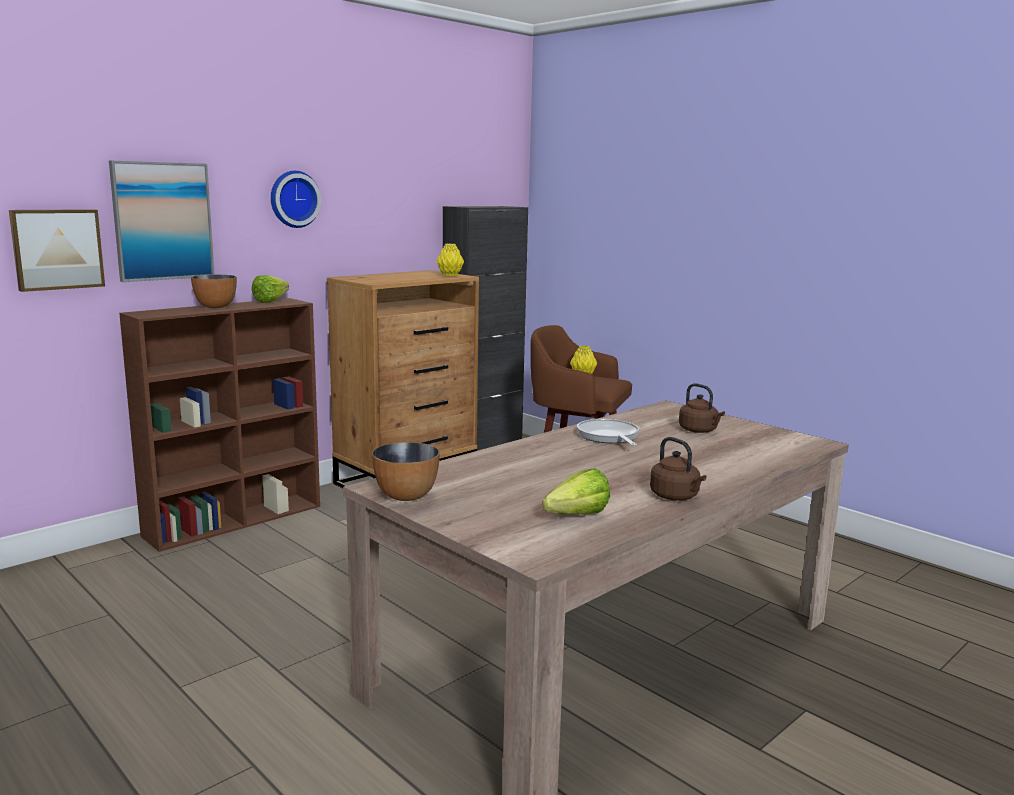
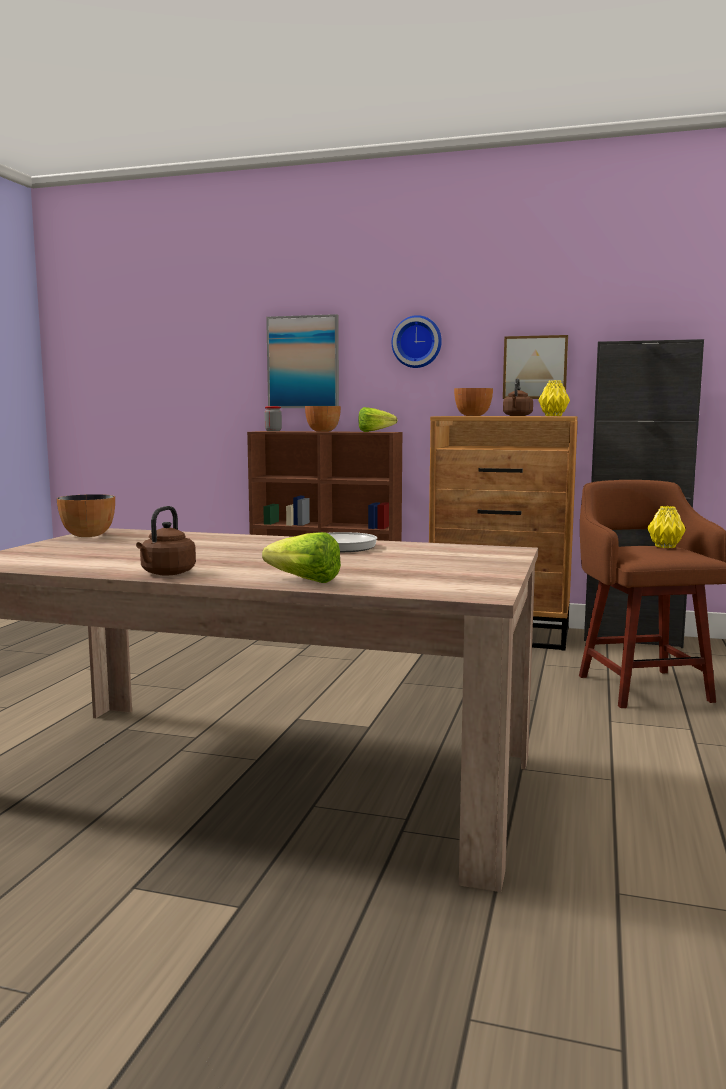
camera: 60 degrees right, 5 degrees down
(57, 249) = (231, 382): picture -> picture (535, 367)
(156, 313) = (273, 431): none -> jar
(379, 278) = (473, 415): none -> bowl
(571, 517) = (75, 560): lettuce -> lettuce (299, 580)
(699, 430) = (428, 562): brown kettle -> brown kettle (517, 416)

